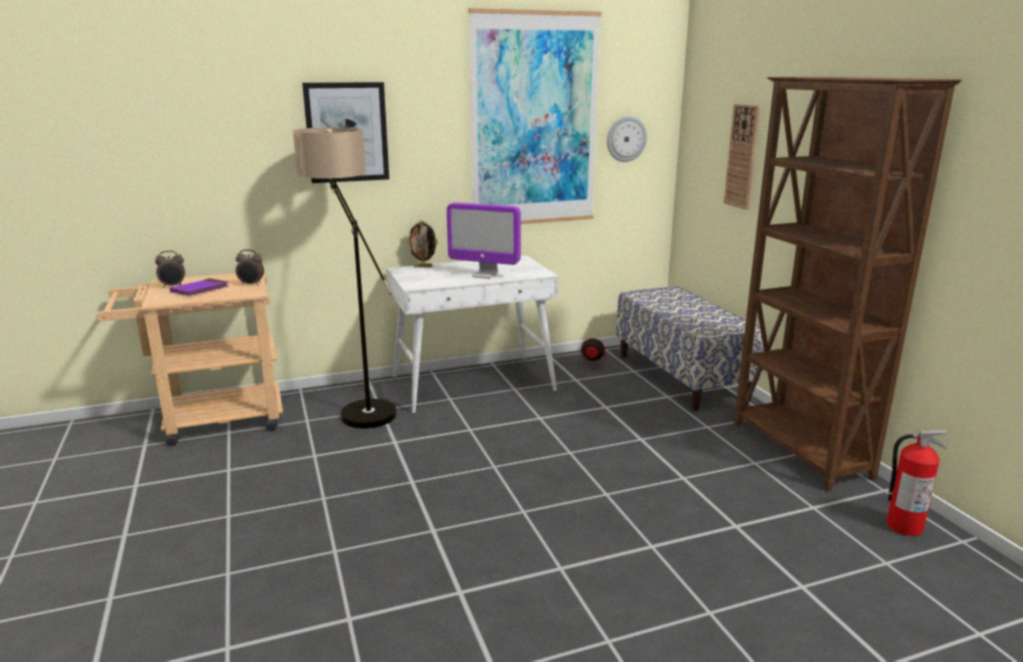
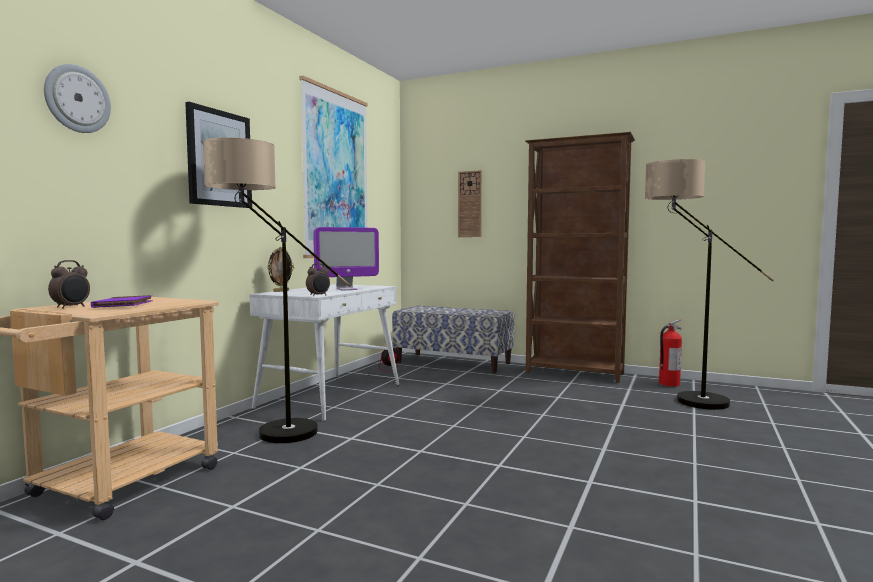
camera: 45 degrees left, 15 degrees down
(251, 284) = (173, 299): alarm clock -> alarm clock (318, 295)
(626, 139) = (379, 198): wall clock -> wall clock (77, 99)
(854, 557) = (682, 398): none -> floor lamp

